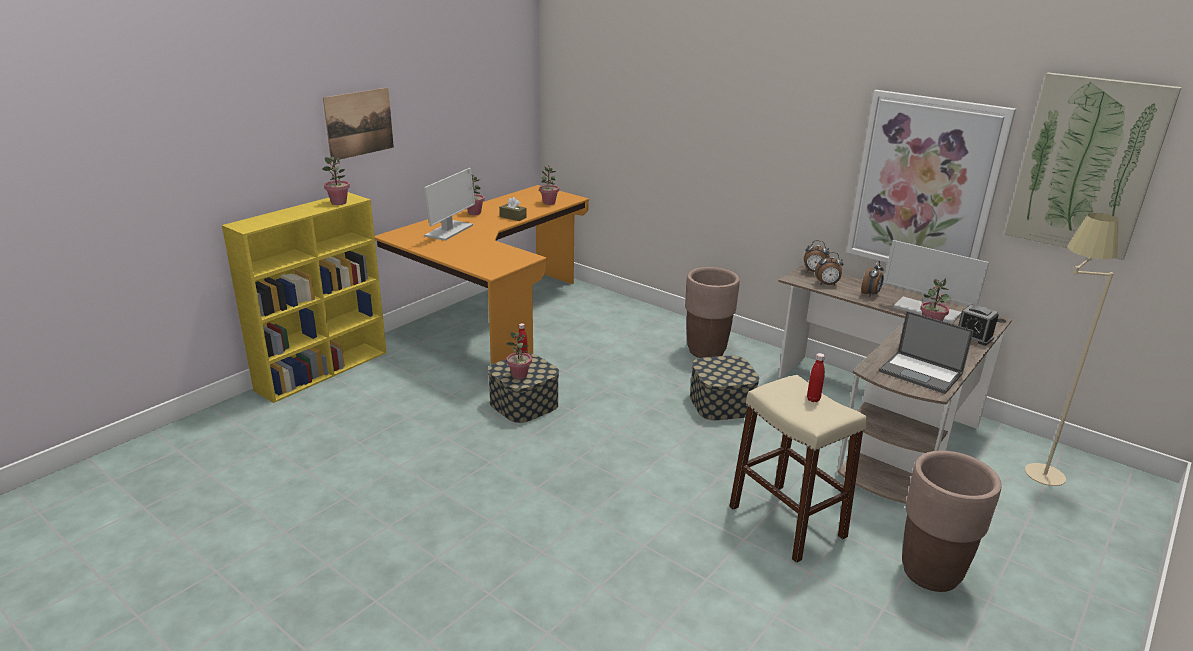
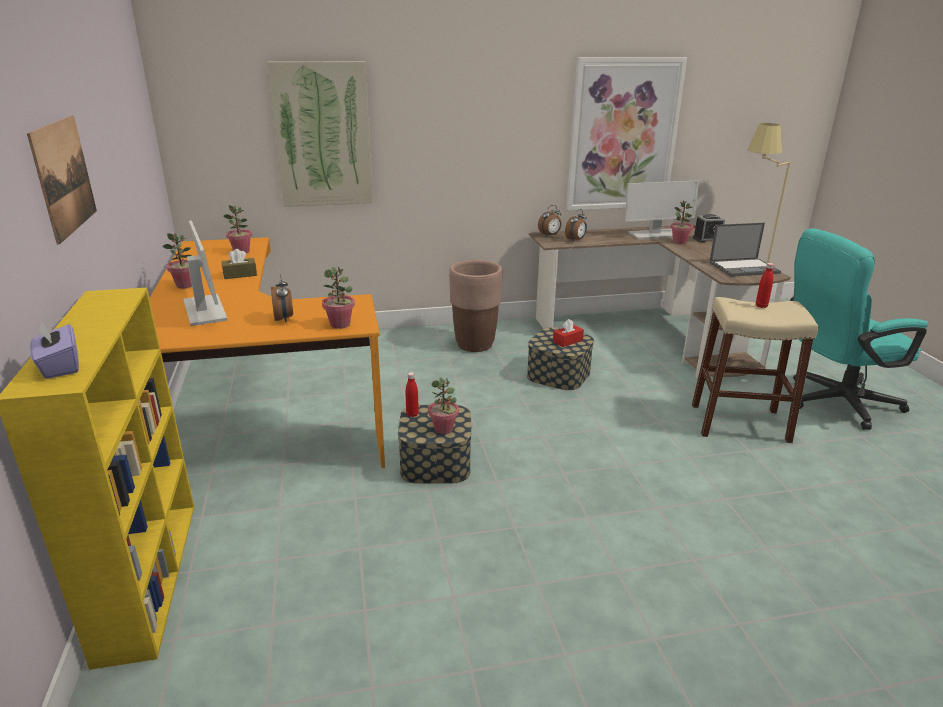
camera: 50 degrees left, 0 degrees up
(261, 221) = (60, 367): none -> purple tissue box
(339, 203) = (113, 304): potted plant -> potted plant (340, 324)
(729, 373) = (567, 341): none -> red tissue box
(870, 294) = (609, 237): alarm clock -> alarm clock (284, 319)
(930, 573) = (832, 402): brown planter -> turquoise office chair
(1086, 166) = (731, 93): picture -> picture (323, 135)

